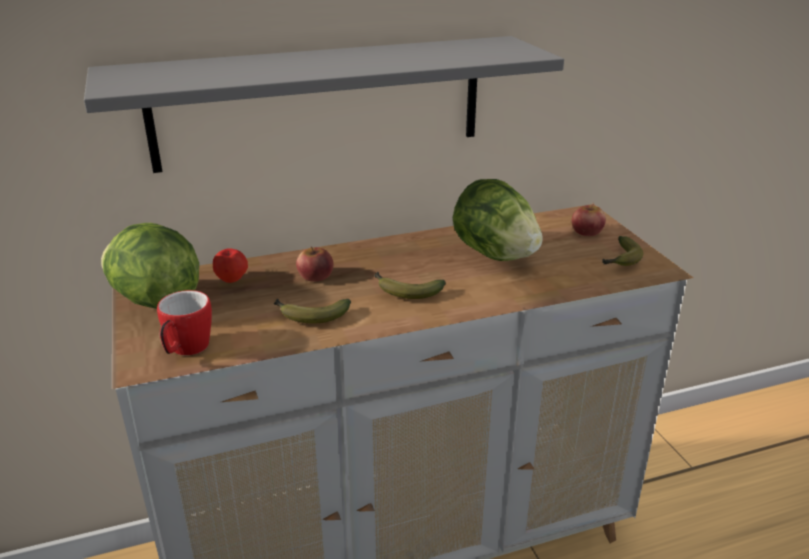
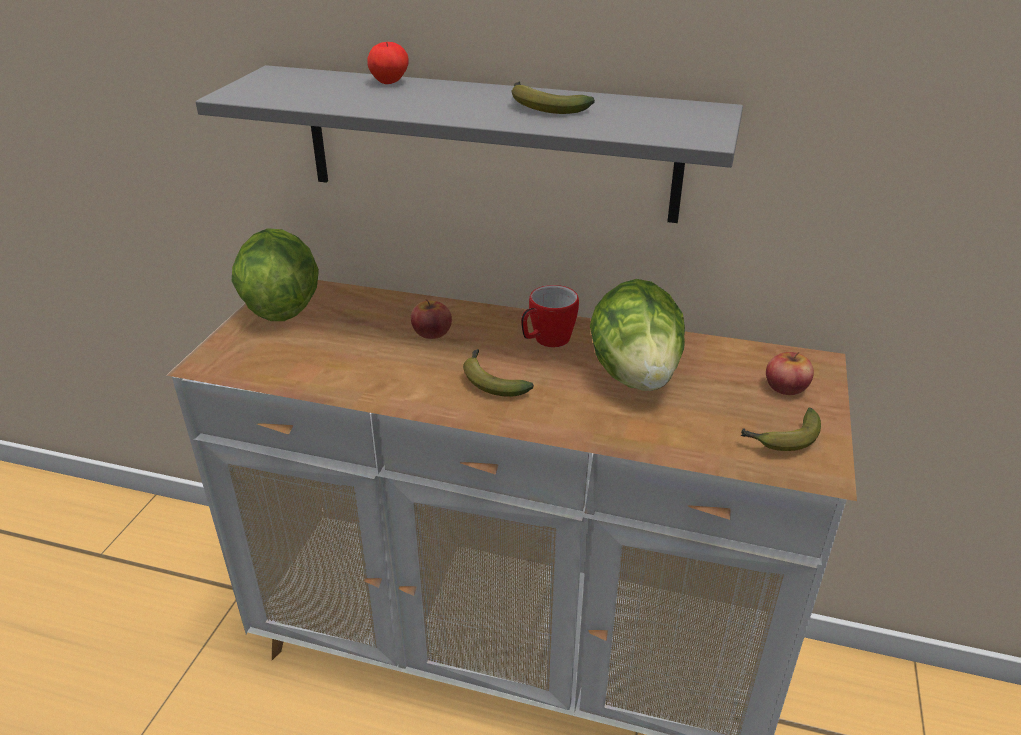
camera: 35 degrees right, 5 degrees up
(186, 350) = (249, 363): mug -> mug (546, 341)
(232, 279) = (360, 308): apple -> apple (390, 82)
(309, 315) = (378, 371): banana -> banana (543, 106)

